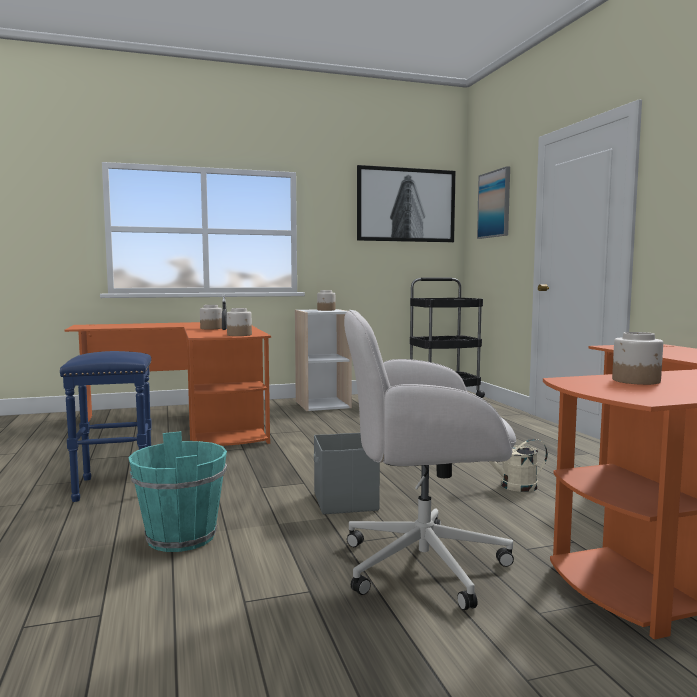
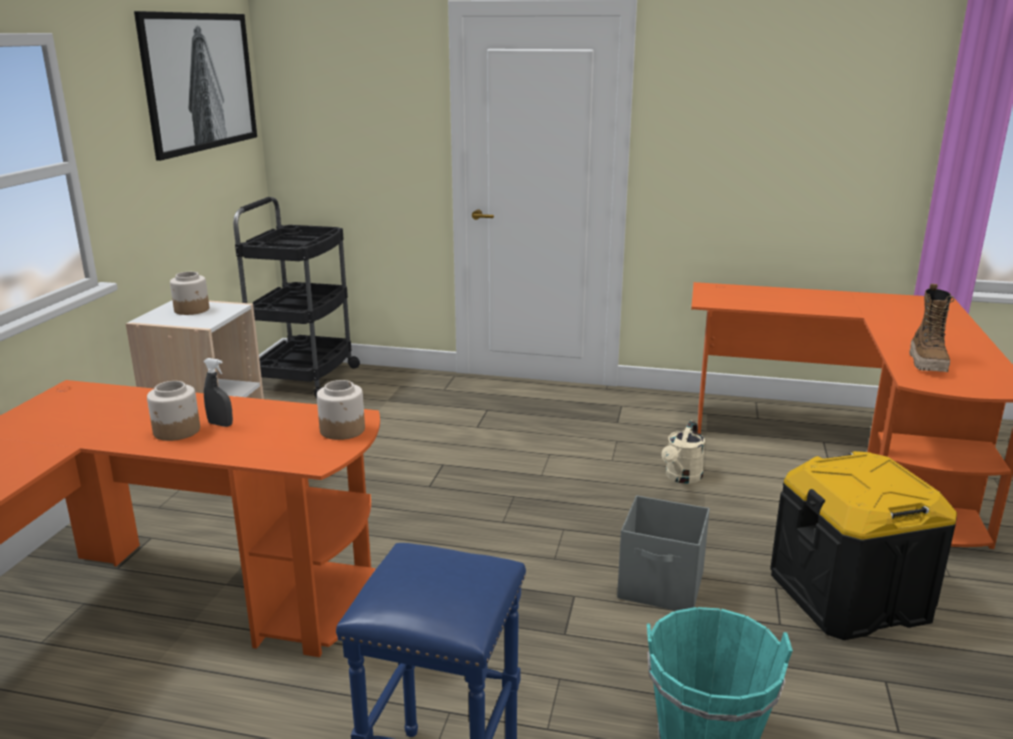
camera: 60 degrees left, 15 degrees up
(423, 565) = (849, 596): white office chair -> black storage box
(494, 204) = (345, 83): picture -> none
(636, 381) = (927, 363): jar -> boot

